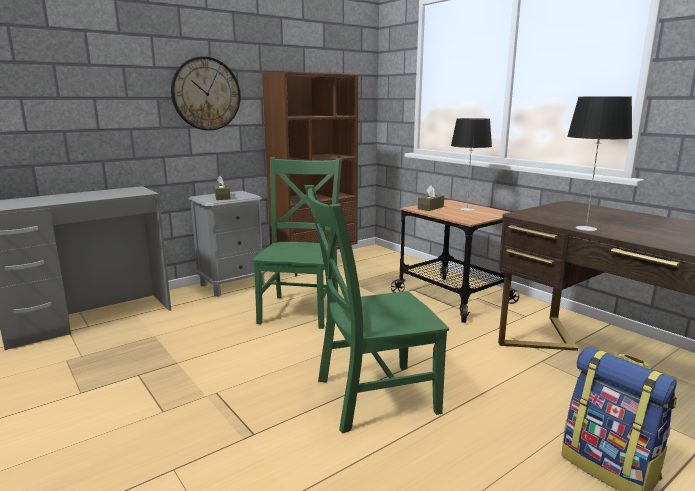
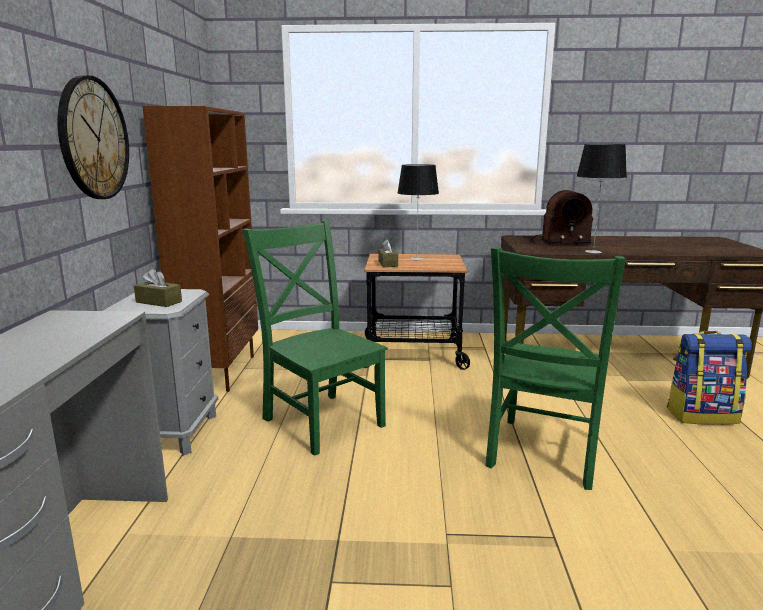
camera: 50 degrees left, 0 degrees up
(593, 214) = (554, 241): none -> radio

